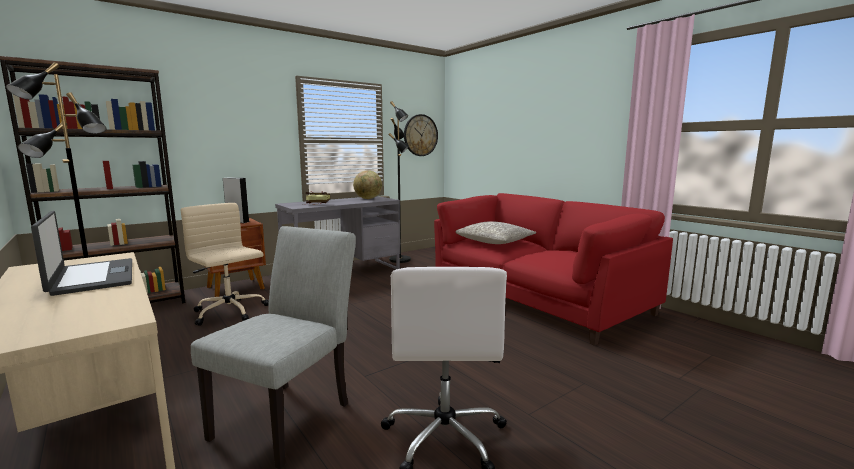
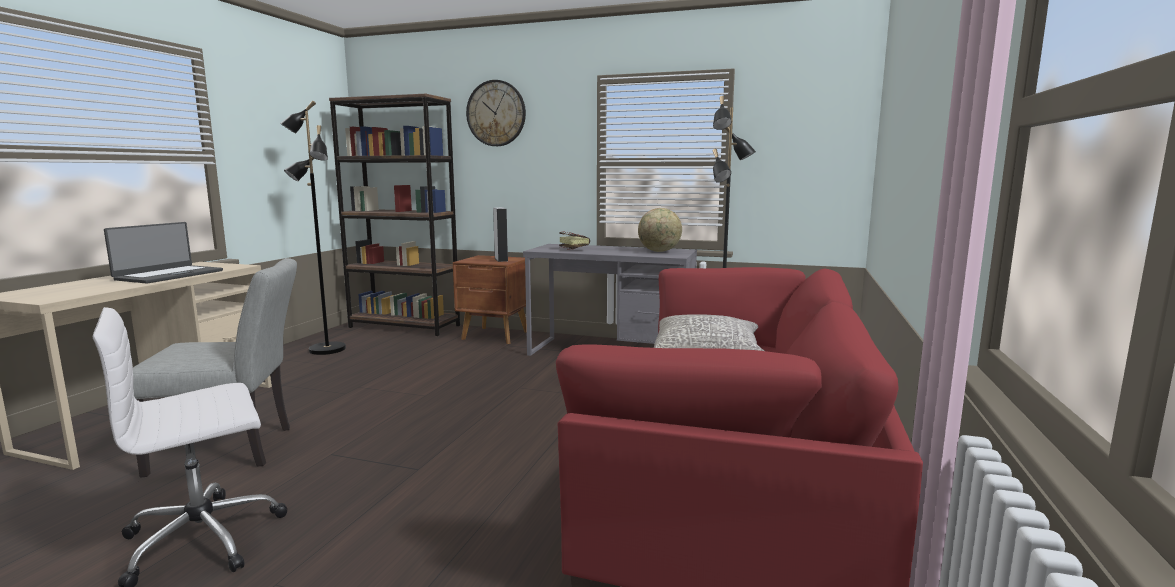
camera: 55 degrees right, 0 degrees up
(230, 312) = (433, 355): beige office chair -> none
(420, 135) = (813, 150): wall clock -> wall clock (496, 113)

